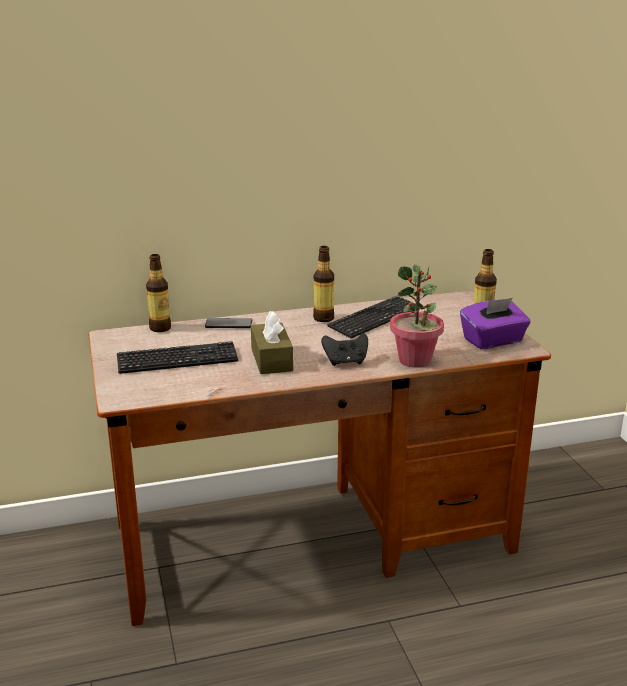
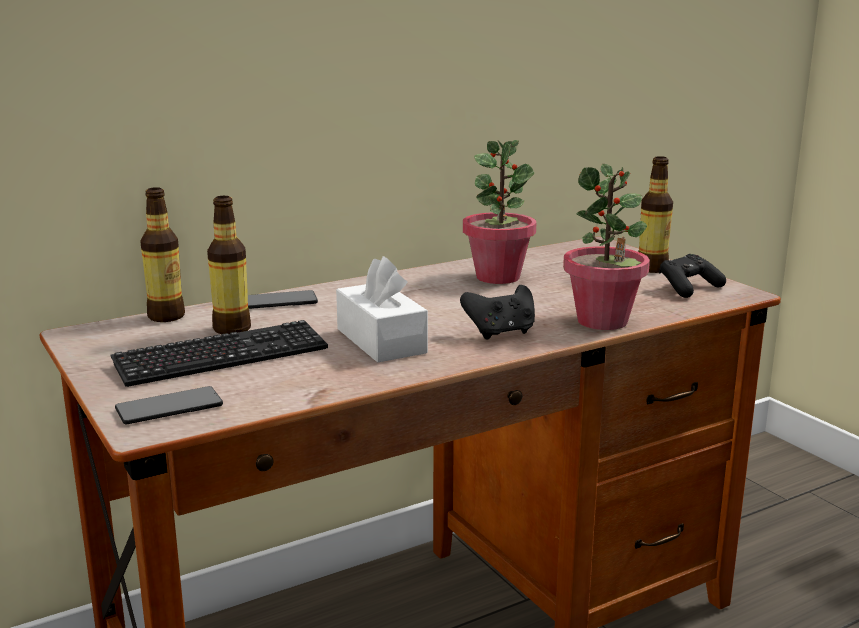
camera: 15 degrees left, 5 degrees down
(135, 389) = (169, 407): none -> phone
(271, 359) = (381, 341): brown tissue box -> white tissue box
(323, 318) = (422, 282): bottle -> bottle (232, 329)
(374, 319) = (498, 277): keyboard -> potted plant
(493, 341) = (688, 288): purple tissue box -> black game controller

